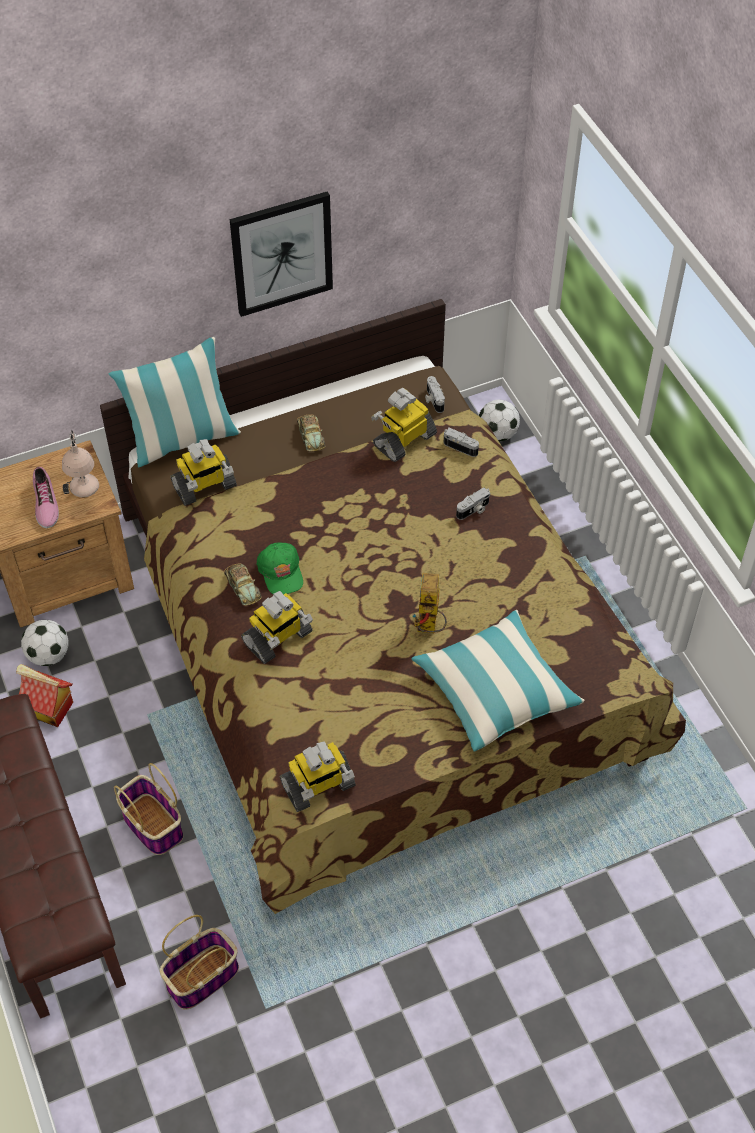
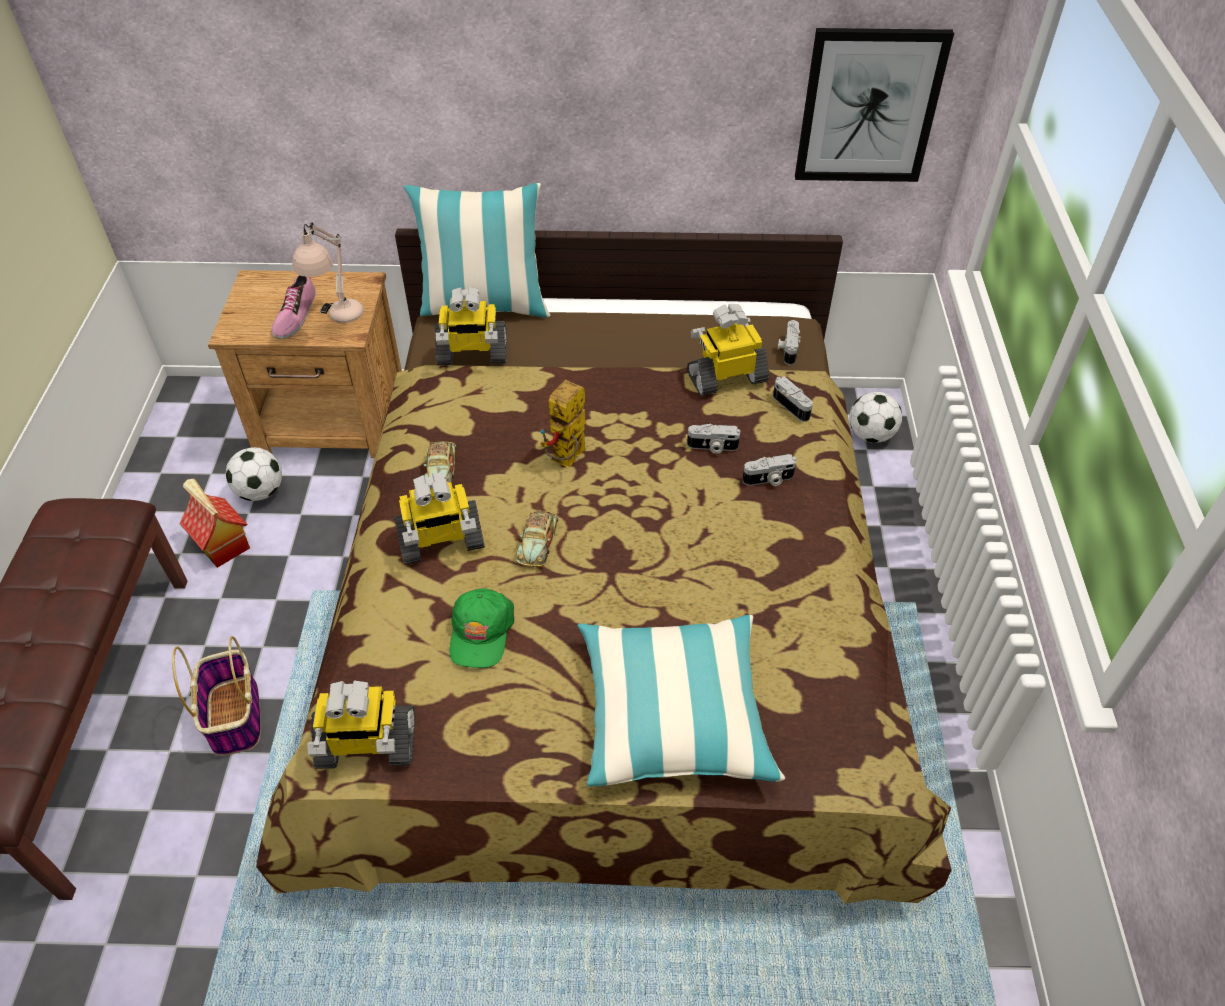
camera: 25 degrees right, 5 degrees down
(203, 976) = (160, 933): basket -> none
(281, 572) = (494, 469): green cap -> green cap (481, 632)
(282, 253) = (640, 93): picture -> picture (869, 106)
(311, 435) = (624, 342): toy car -> toy car (538, 542)
(423, 499) = (712, 447): none -> camera
(429, 628) = (632, 598): toy robot -> toy robot (567, 461)

